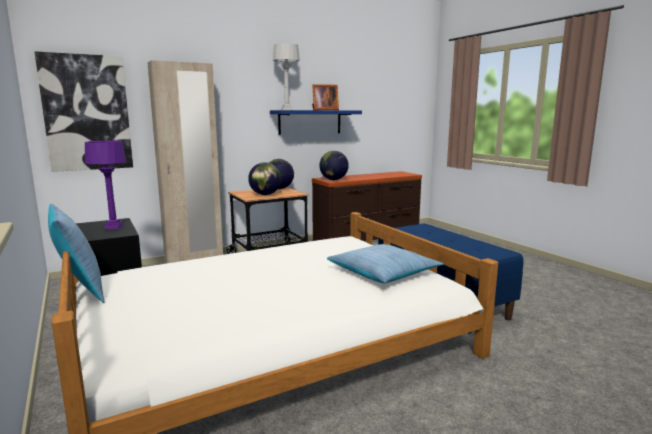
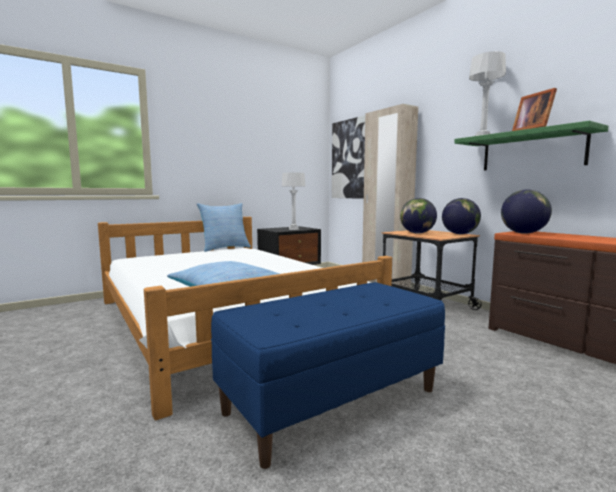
camera: 85 degrees right, 5 degrees down
(113, 227) = (293, 229): purple table lamp -> grey table lamp
(310, 122) = (531, 151): blue shelf -> green shelf

